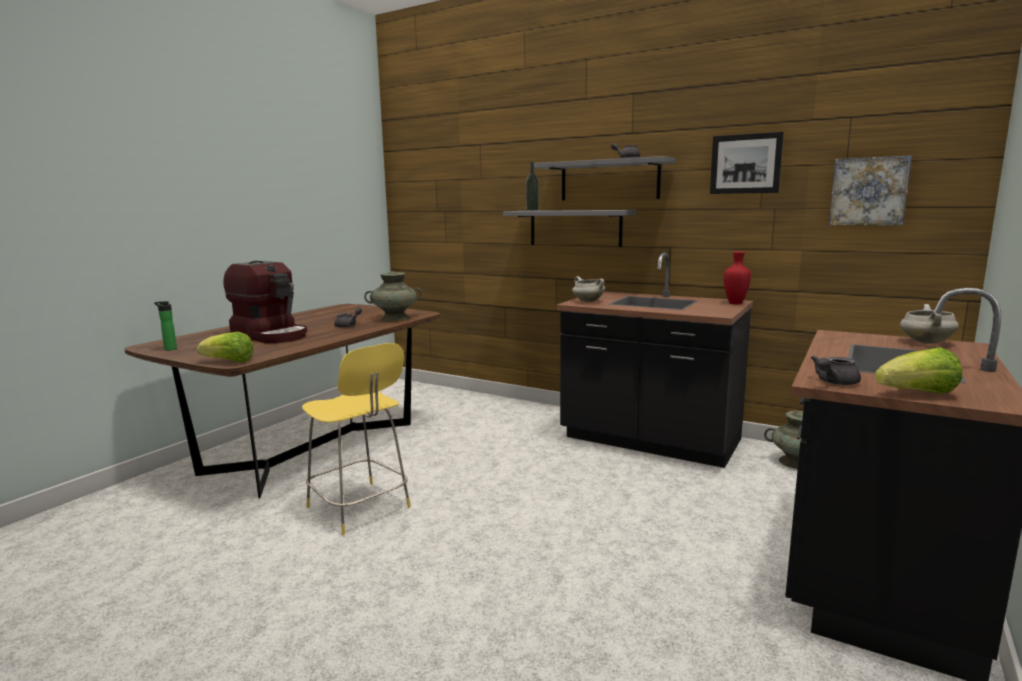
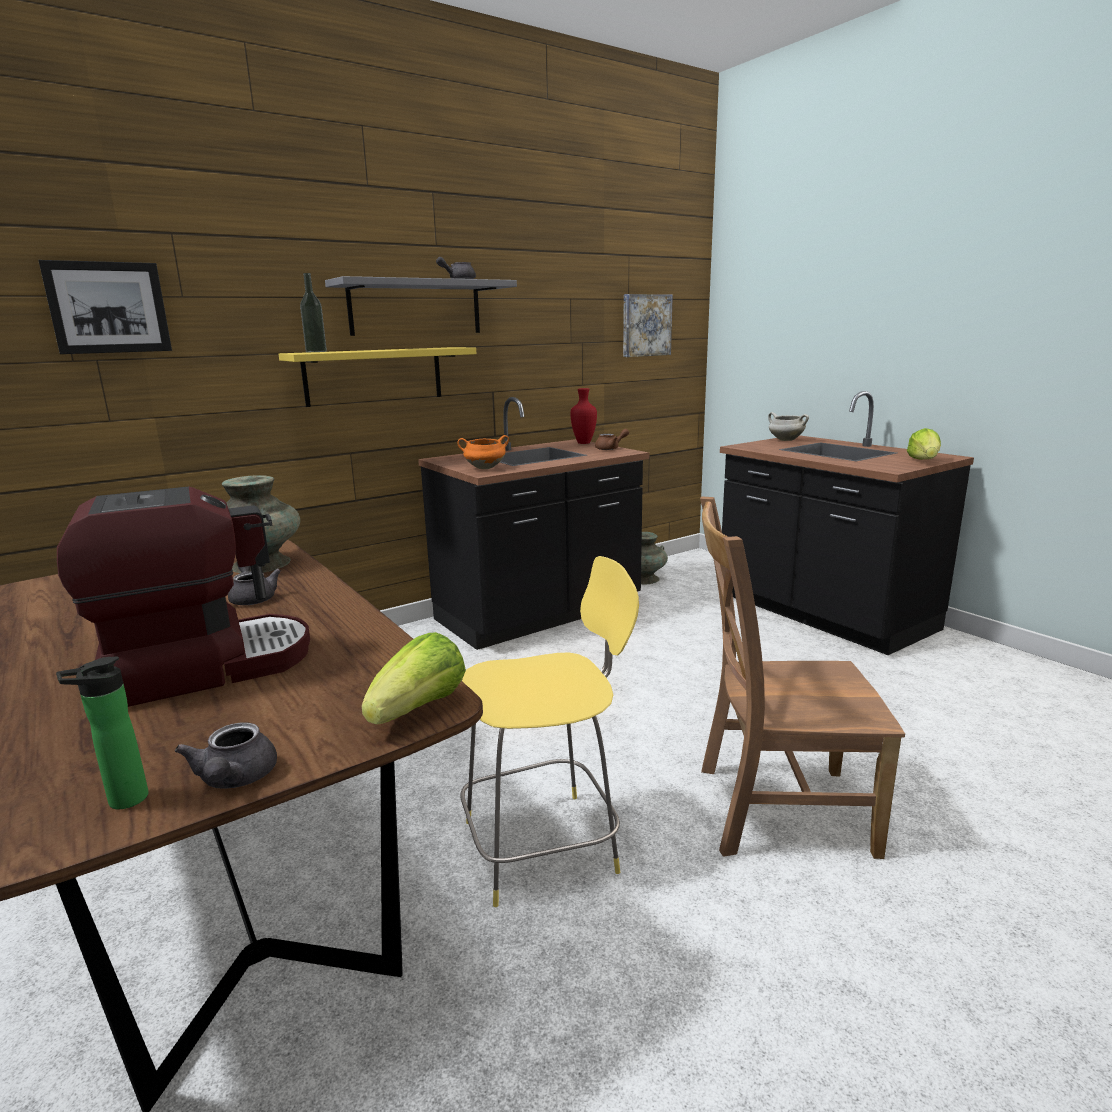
camera: 65 degrees left, 5 degrees up
(434, 582) = (775, 808): none -> brown chair
(575, 228) = (374, 376): grey shelf -> yellow shelf
(587, 301) = (484, 468): white cooking pot -> orange cooking pot
(724, 310) = (610, 448): none -> brown teapot
(746, 164) = (558, 294): picture -> picture (108, 308)
(833, 382) = (892, 467): grey teapot -> grey teapot (235, 780)

